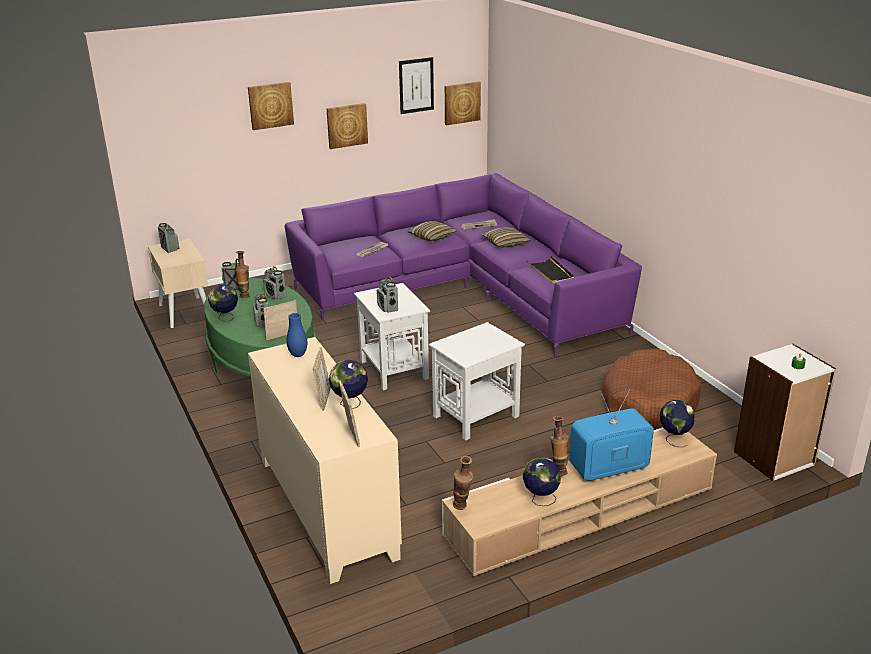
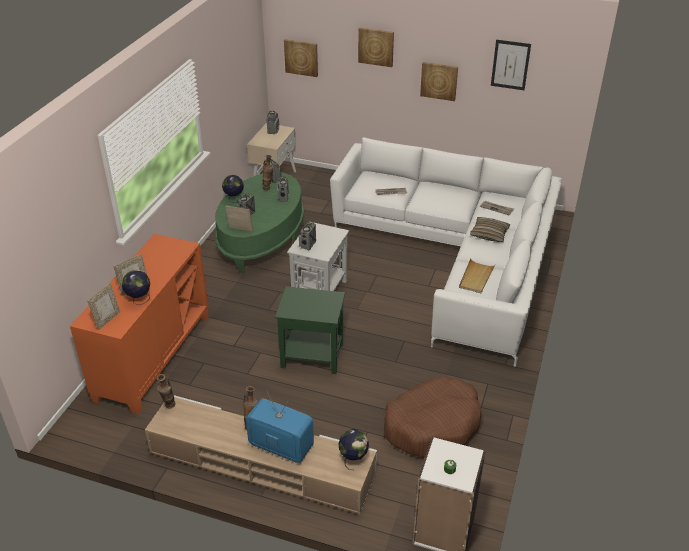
camera: 45 degrees right, 10 degrees up
(298, 355) = (171, 250): blue vase -> none
(325, 508) = (153, 356): beige cabinet -> orange cabinet
(432, 237) = (448, 201): pillow -> none
(461, 103) = (555, 92): picture -> picture (301, 57)
(467, 291) = (458, 258): purple sofa -> white sofa
(475, 416) = (311, 355): white side table -> green side table
(540, 500) = (212, 435): globe -> none
(550, 272) = (476, 277): black tray -> beige tray

